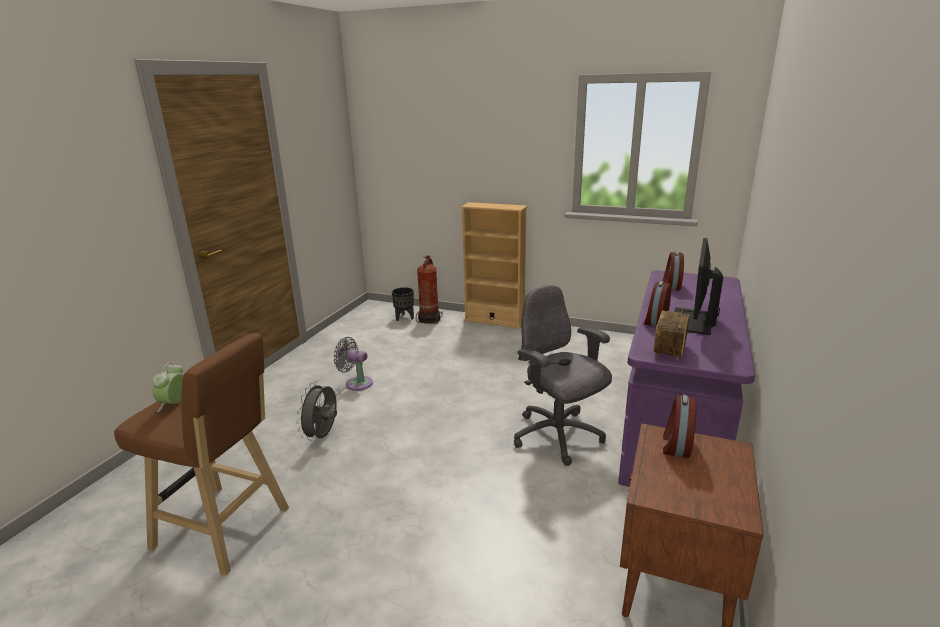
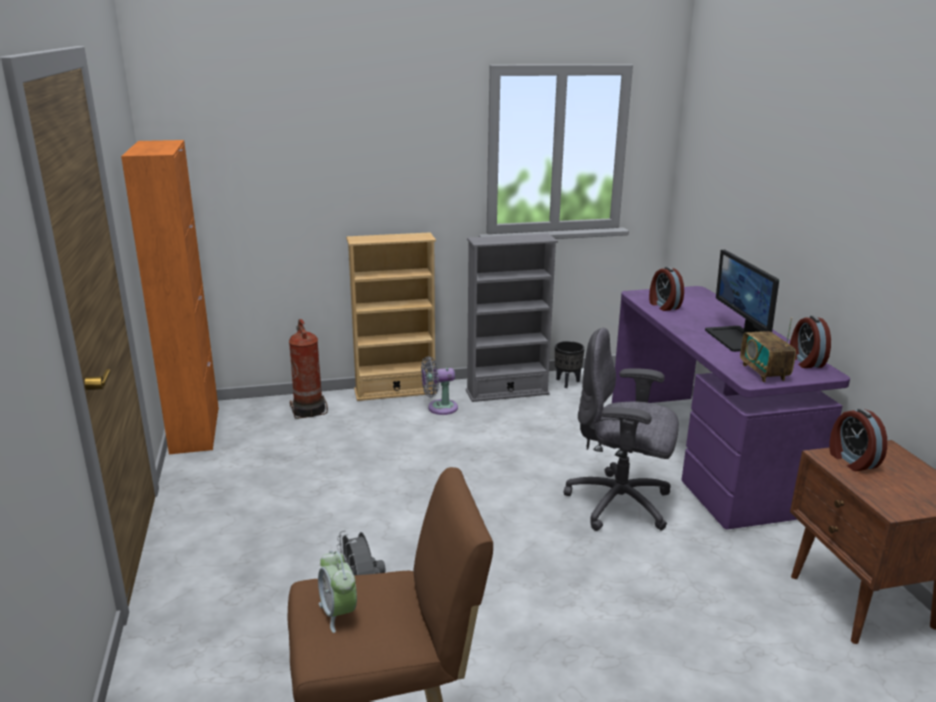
camera: 35 degrees left, 0 degrees up
(356, 383) = (317, 523): grey fan -> grey fan (439, 408)
(359, 315) = (195, 430): none -> orange cabinet
(404, 318) = (270, 417): black planter -> black planter (567, 382)
(570, 339) = (507, 392): none -> grey bookcase
(655, 321) = (708, 346): alarm clock -> alarm clock (805, 361)

